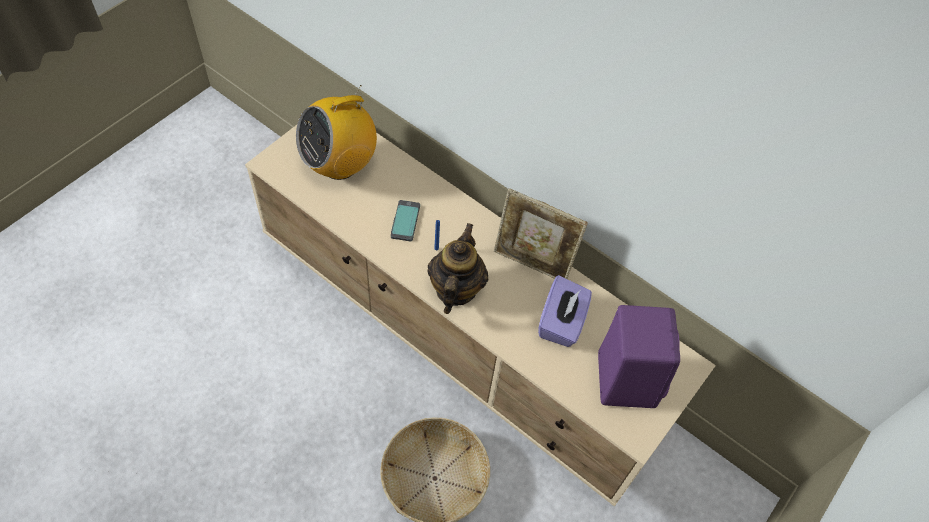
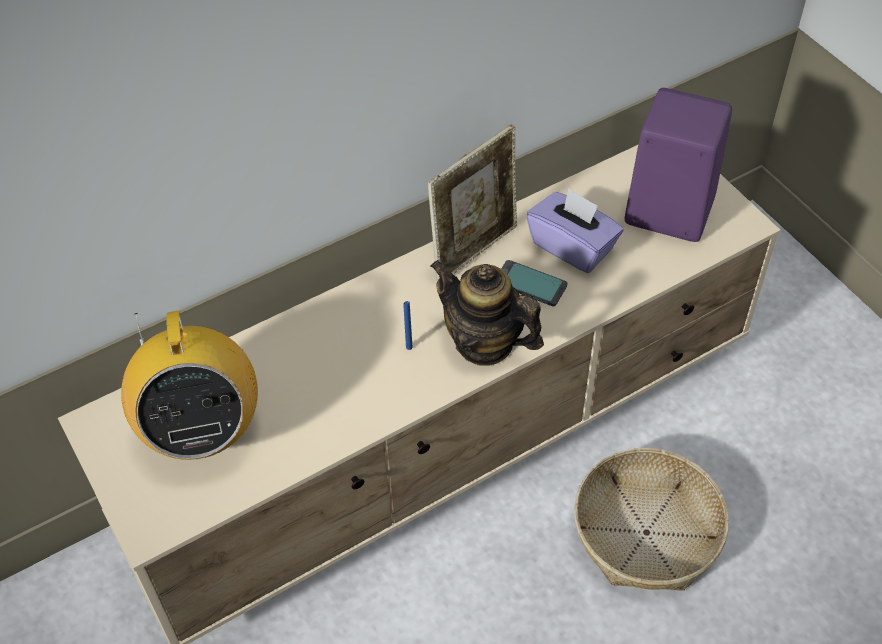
camera: 65 degrees left, 5 degrees down
(405, 221) = (346, 372): phone -> phone (530, 284)

